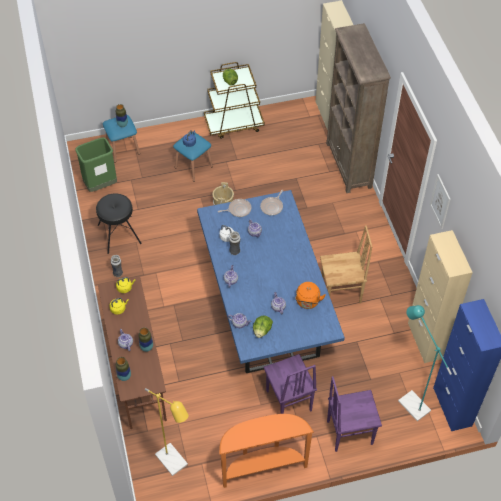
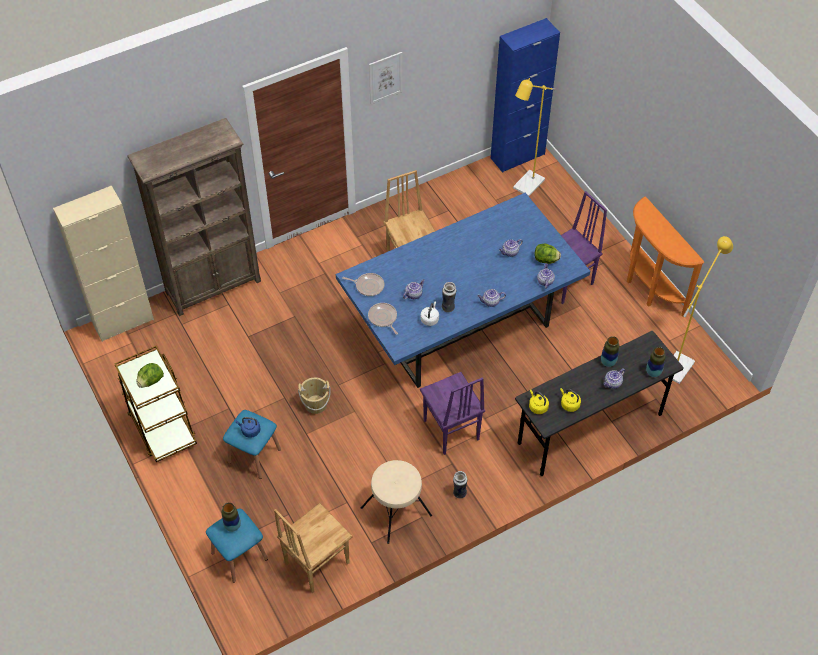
camera: 105 degrees left, 0 degrees up
(101, 185) = (316, 563): green trash can -> brown chair
(119, 234) = (396, 512): black stool -> beige stool
(137, 372) = (590, 430): brown desk -> grey desk
(307, 302) = (493, 229): orange kettle -> none
(349, 432) = (579, 228): purple chair -> purple chair (450, 430)
(410, 401) = (525, 187): turquoise floor lamp -> yellow floor lamp
(426, 340) = (448, 184): beige cabinet -> none

